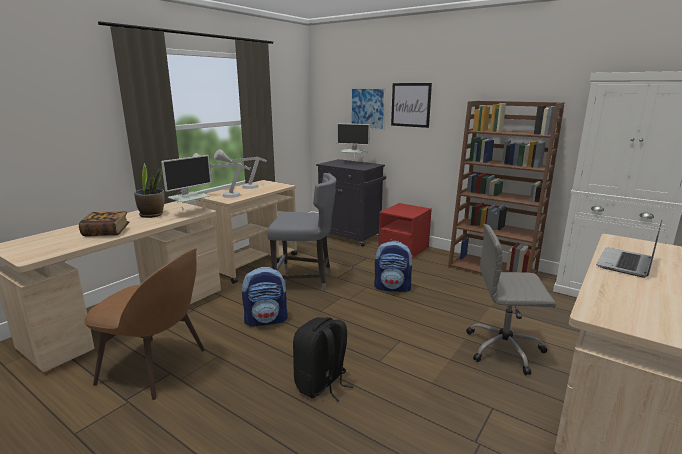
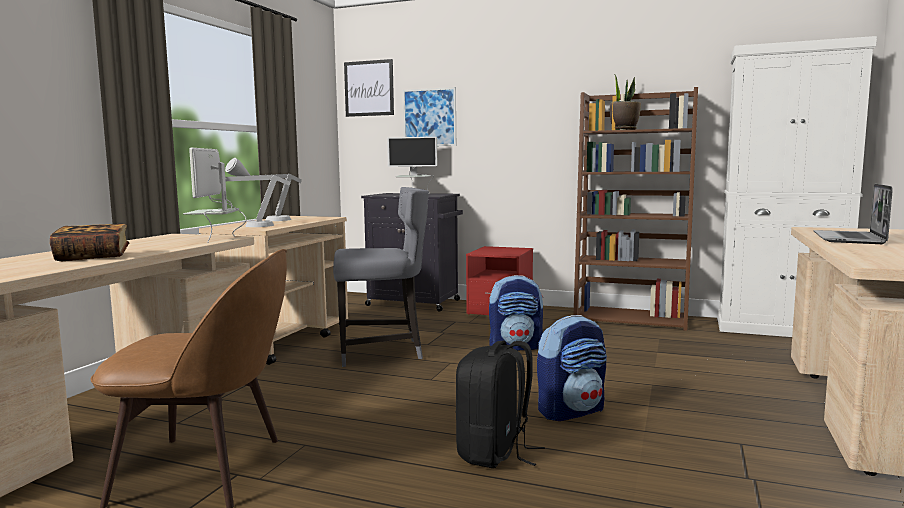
camera: 15 degrees left, 10 degrees down
(152, 215) = (150, 243): potted plant -> potted plant (624, 130)
(190, 213) = (215, 239): monitor -> monitor turned 150 degrees clockwise
(266, 320) = (355, 397): backpack -> backpack (571, 411)
(410, 105) = (493, 108): picture -> picture (369, 88)
(505, 349) = (709, 388): grey office chair -> none

